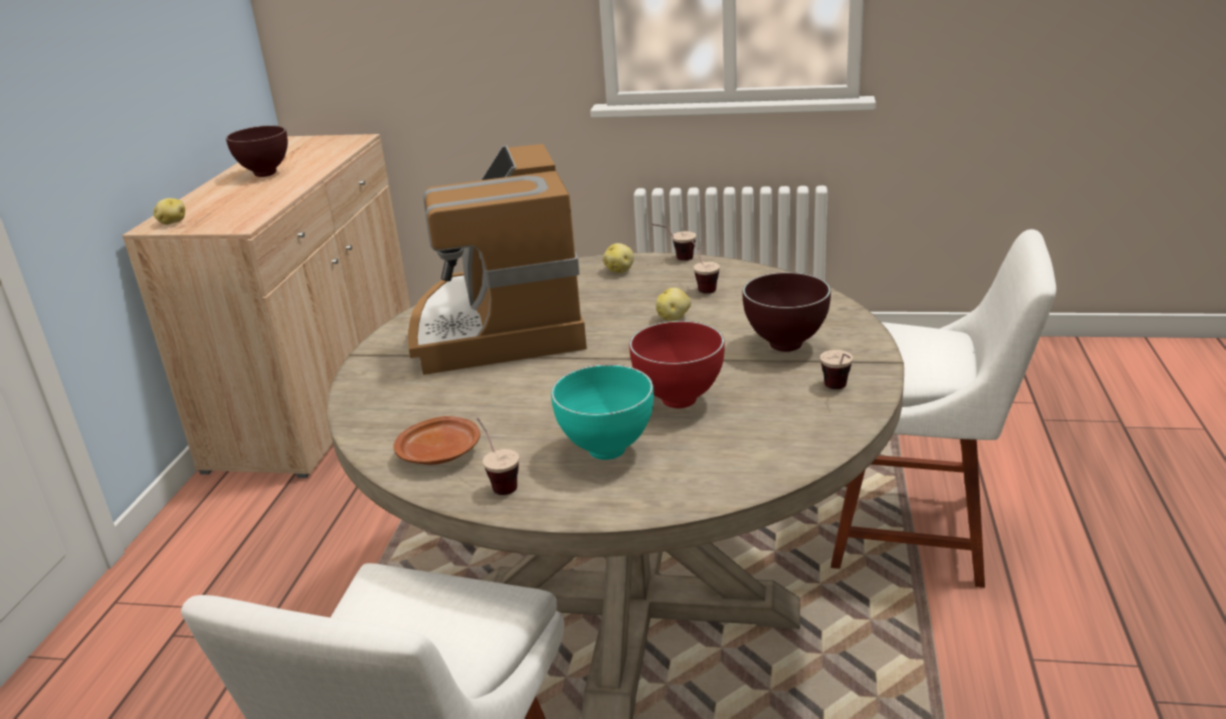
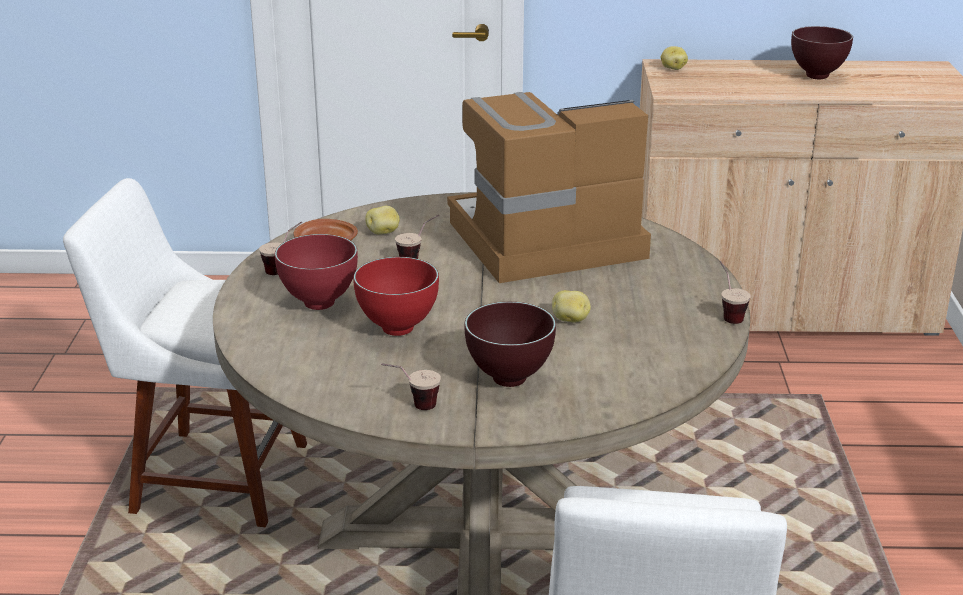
camera: 80 degrees right, 0 degrees up
(604, 452) = (319, 303): turquoise bowl -> red bowl
(620, 270) = (688, 286): potato -> potato (383, 233)
(702, 286) = (653, 332): cup -> cup (418, 259)

